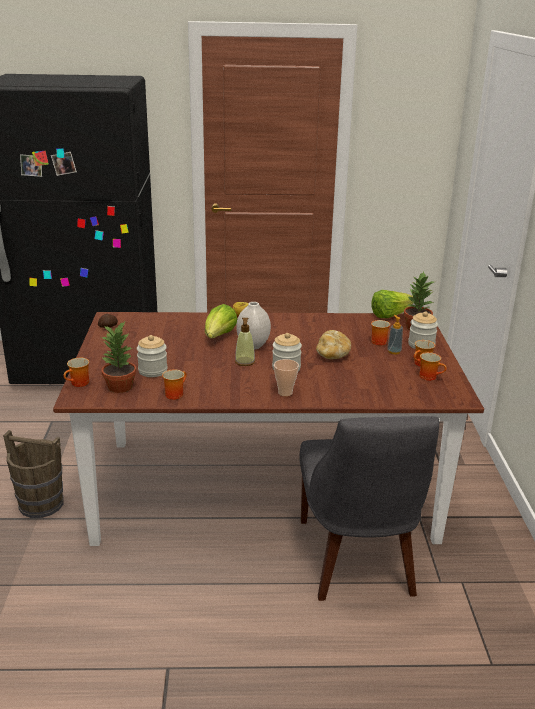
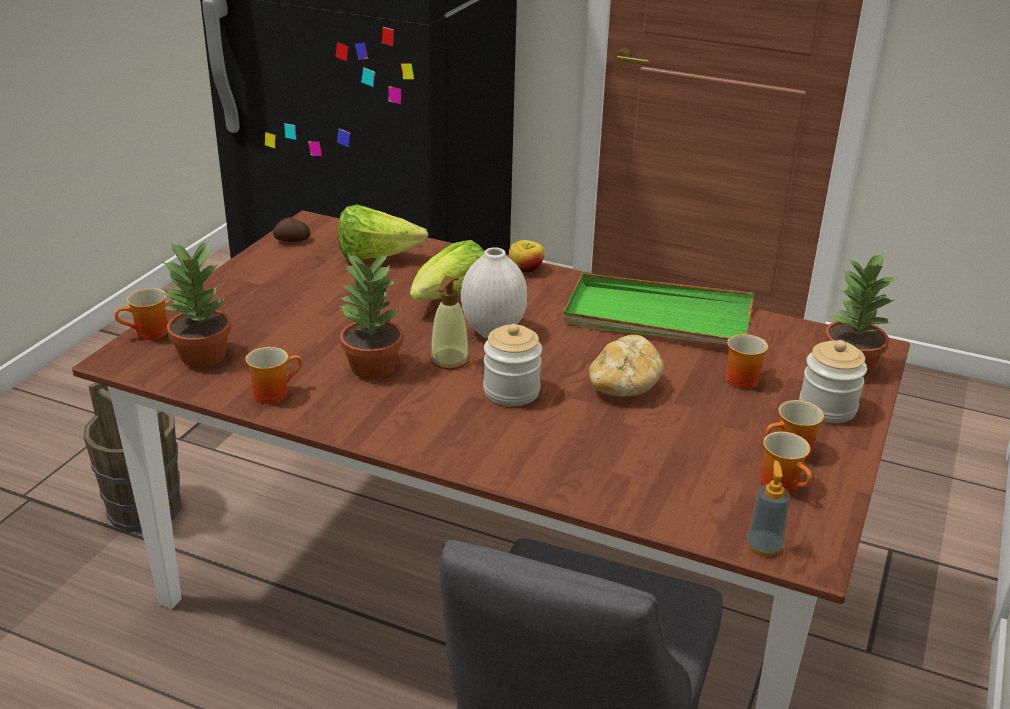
camera: 25 degrees right, 5 degrees up
(153, 371) = (281, 339): jar -> none
(210, 373) = (371, 367): none -> potted plant
(285, 393) = (462, 442): cup -> none
(320, 325) = (657, 317): none -> green tray
(390, 315) = (816, 328): lettuce -> lettuce (376, 257)
(394, 351) = (755, 409): soap dispenser -> soap dispenser (764, 546)

